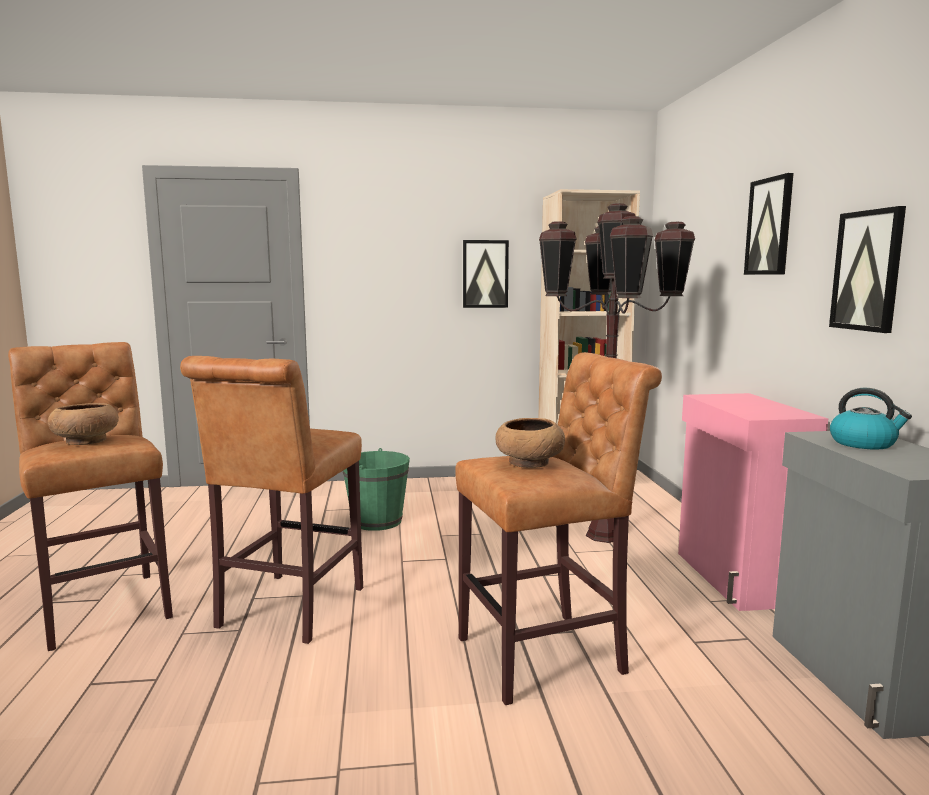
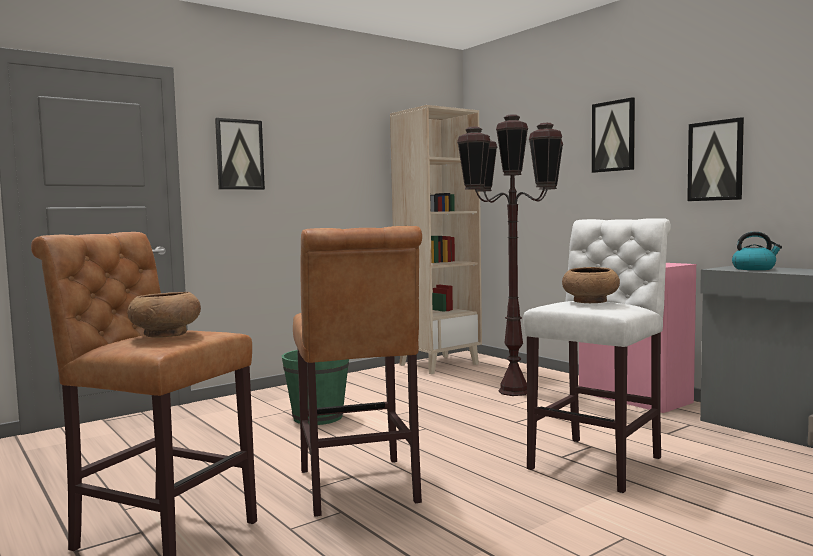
camera: 30 degrees left, 5 degrees down
(485, 274) = (346, 180): picture -> picture (239, 154)
(549, 655) = (599, 461): brown stool -> white stool

